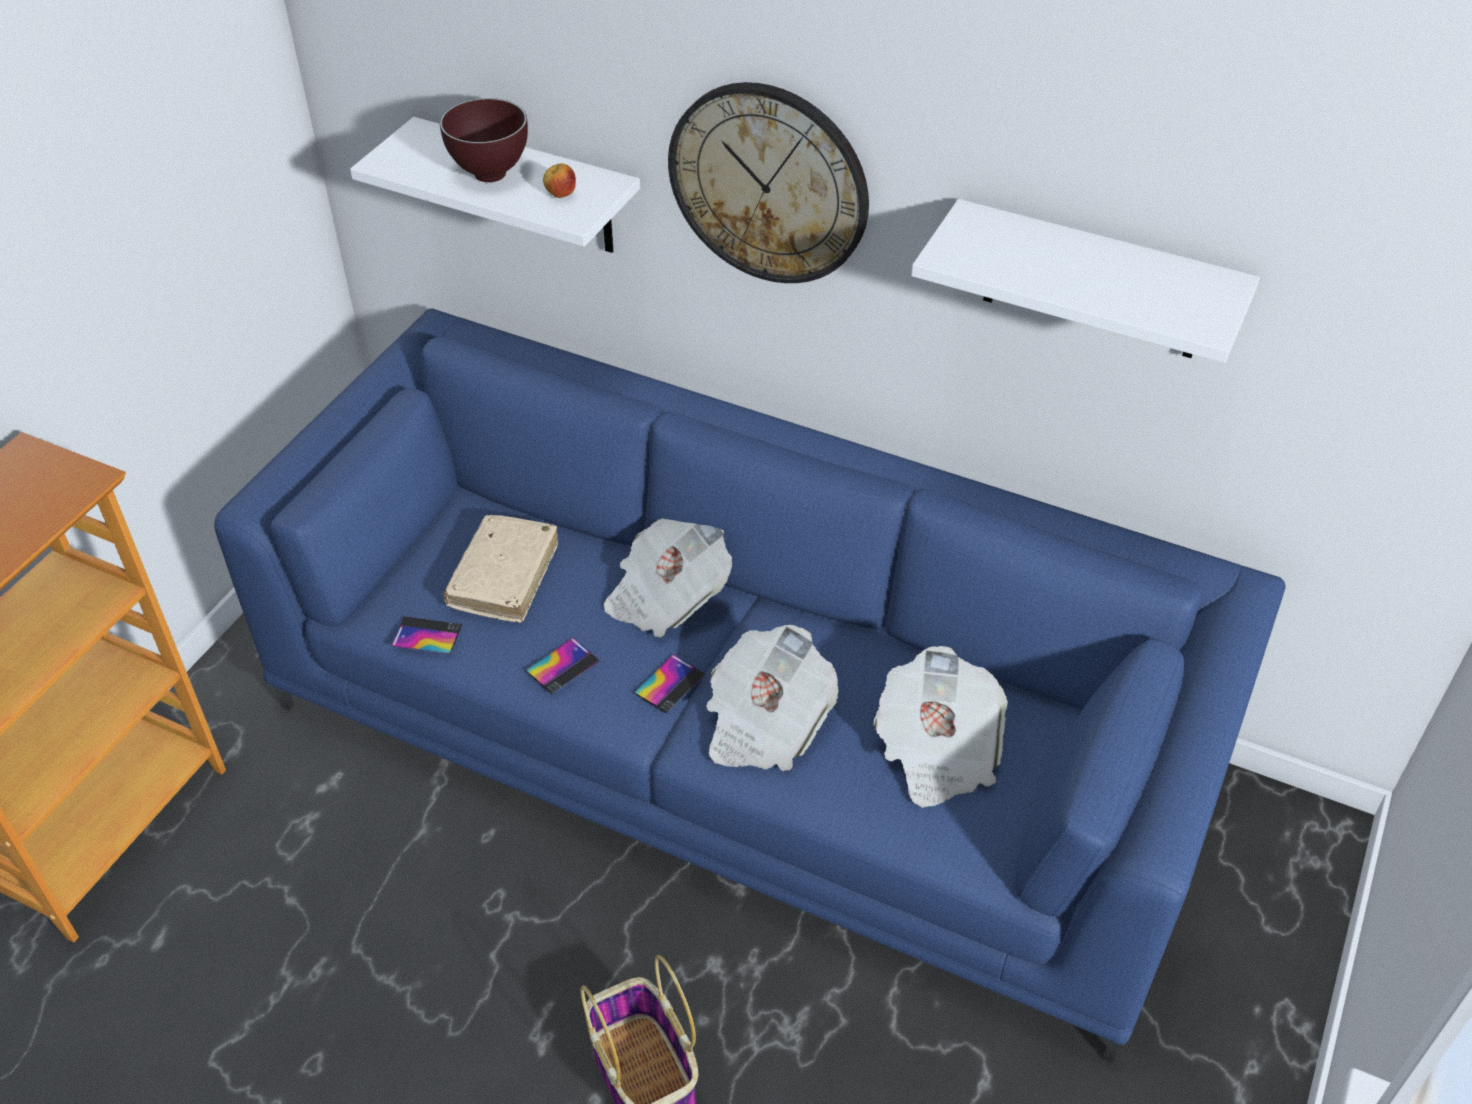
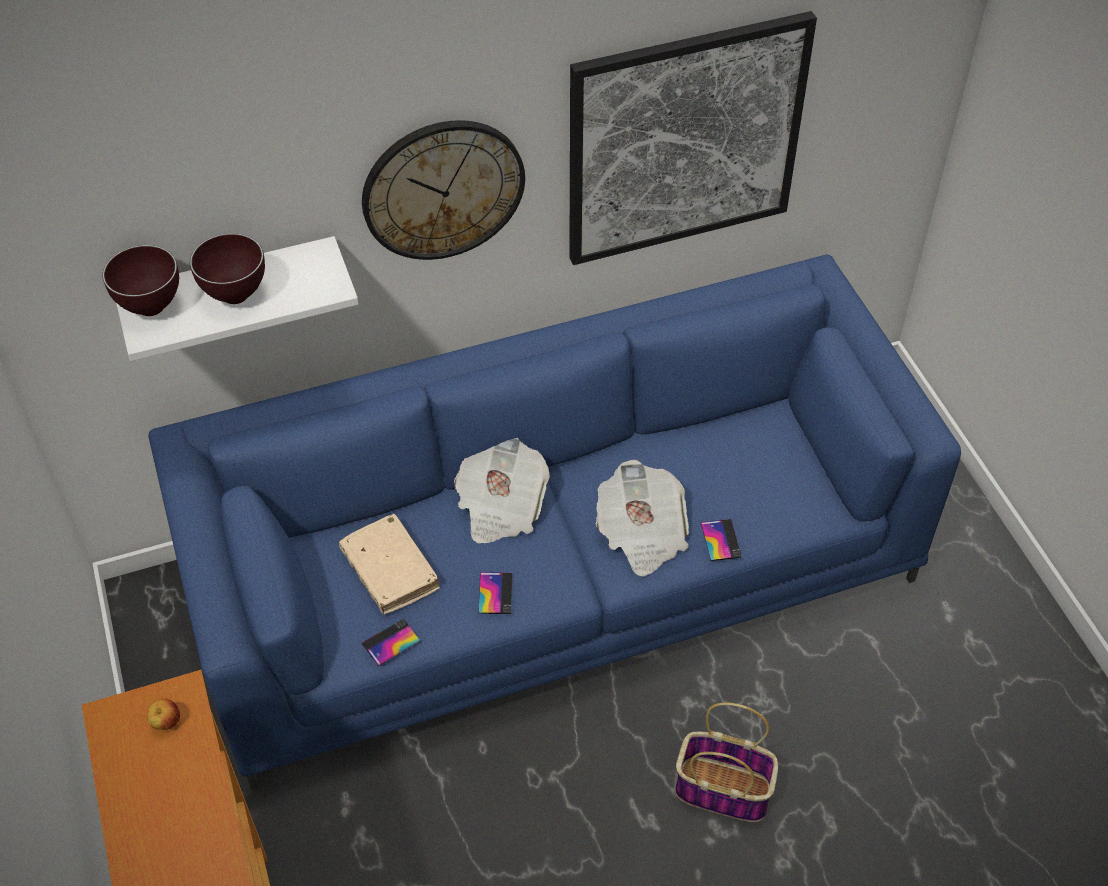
camera: 45 degrees left, 5 degrees up
(418, 146) = (153, 307): none -> brown bowl
(560, 195) = (303, 279): apple -> apple (166, 722)
(669, 684) = (565, 554): phone -> phone (720, 540)
(937, 751) = (742, 478): newspaper -> none
(1094, 282) = (684, 140): white shelf -> picture

